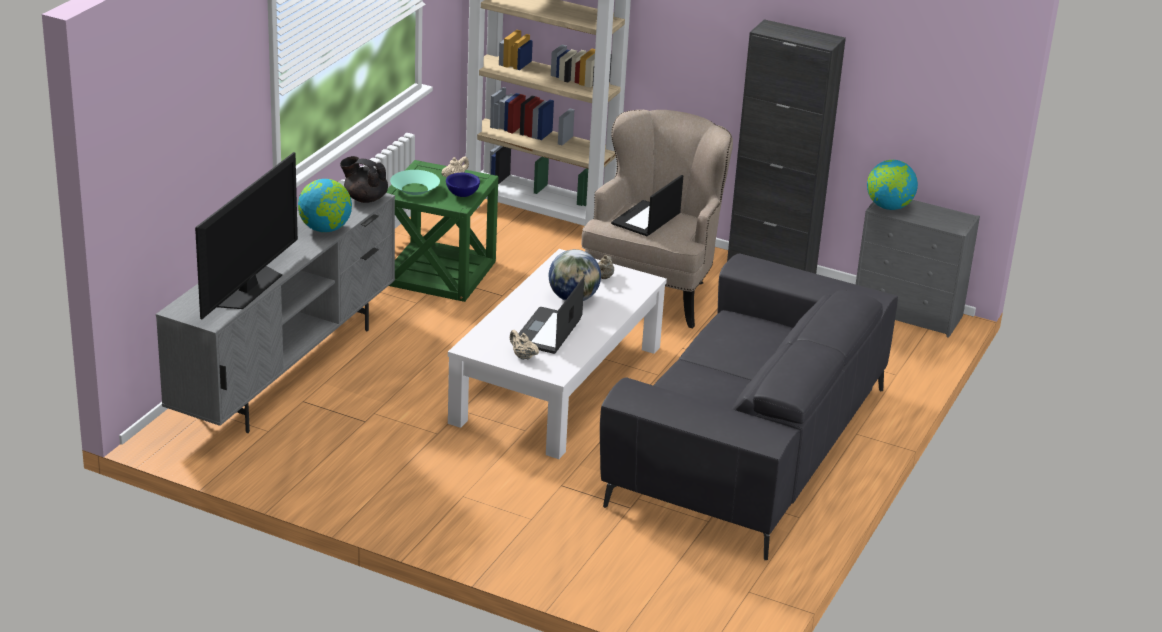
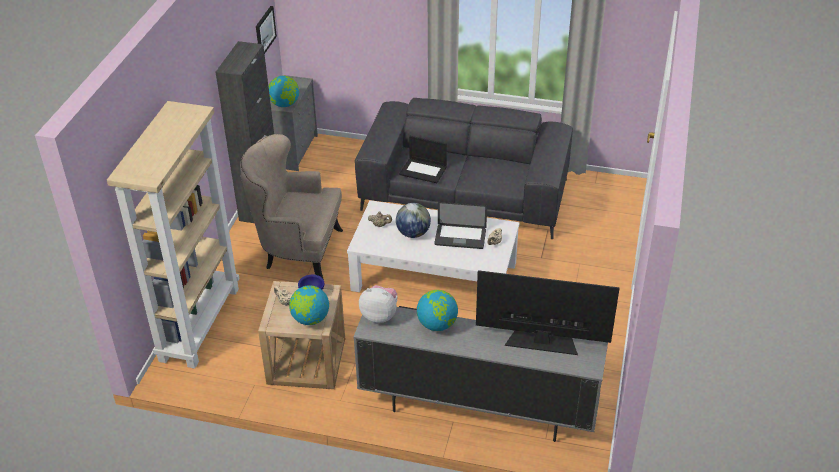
camera: 100 degrees left, 10 degrees up
(365, 198) = (380, 315): black teapot -> plush toy
(415, 189) = (310, 319): turquoise bowl -> globe
(438, 273) = (306, 361): green side table -> beige side table
(646, 220) = (305, 210): laptop -> laptop (424, 170)
(950, 104) = (265, 31): none -> picture

